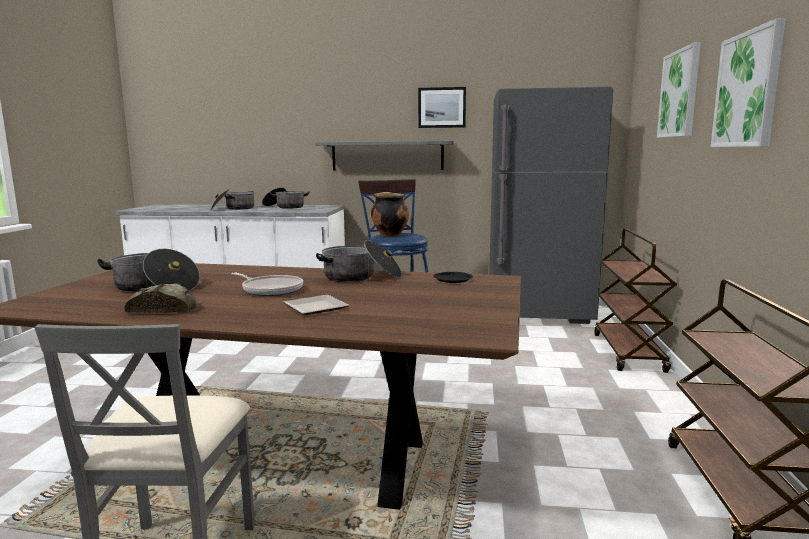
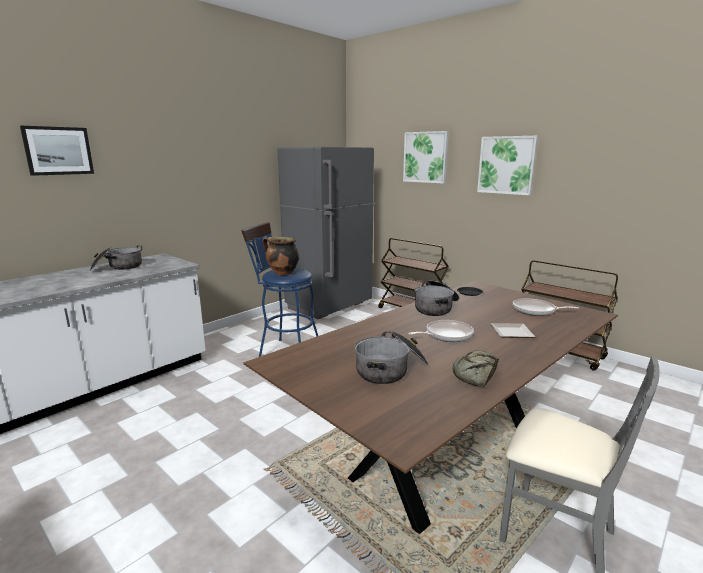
camera: 55 degrees left, 5 degrees up
(233, 208) = (67, 282): cooking pot -> none
(387, 155) = (199, 200): grey shelf -> none
(434, 309) = (536, 311): none -> frying pan
(442, 107) = (239, 155): picture -> picture (58, 151)

